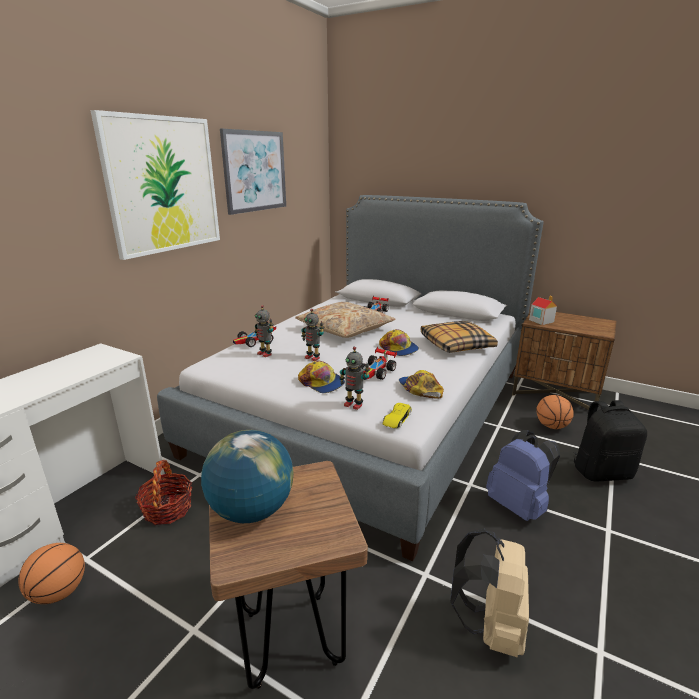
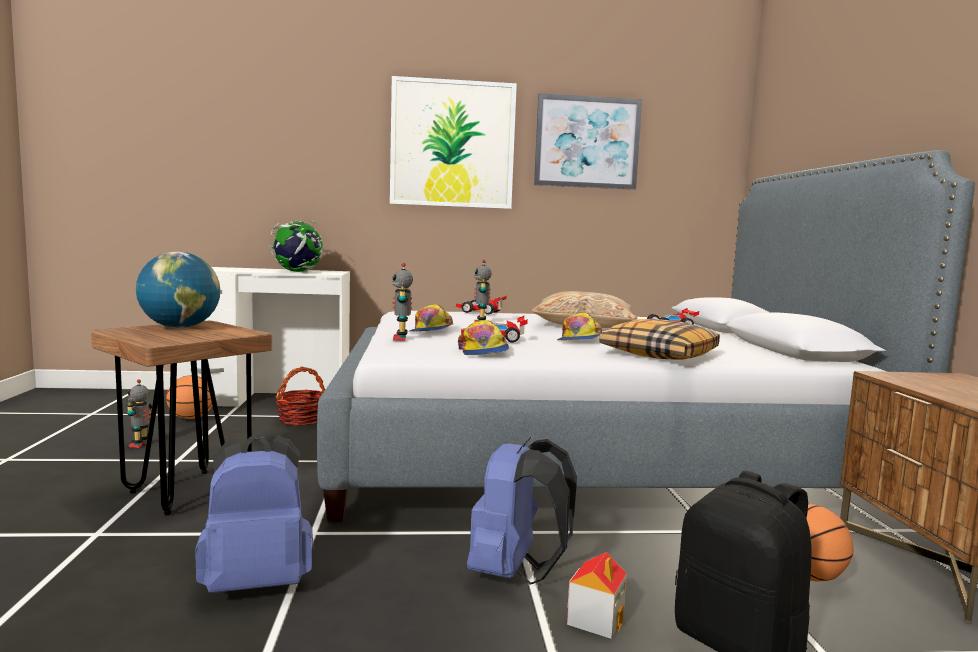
camera: 55 degrees right, 15 degrees down
(79, 370) = (297, 272): none -> globe
(265, 354) = (455, 314): toy robot -> toy robot (140, 445)
(397, 419) = (395, 350): yellow toy car -> none
(419, 389) = (483, 351): cap -> cap turned 135 degrees clockwise
(490, 626) = (258, 582): beige backpack -> blue backpack
(541, 321) = (909, 377): toy house -> toy house (596, 619)

